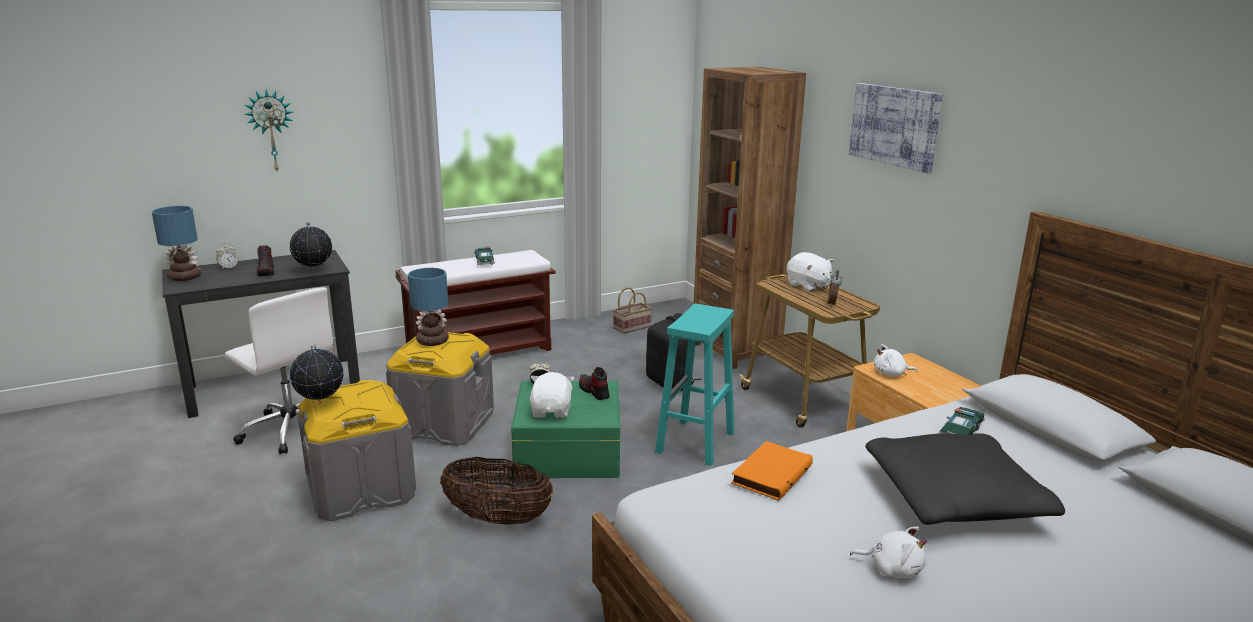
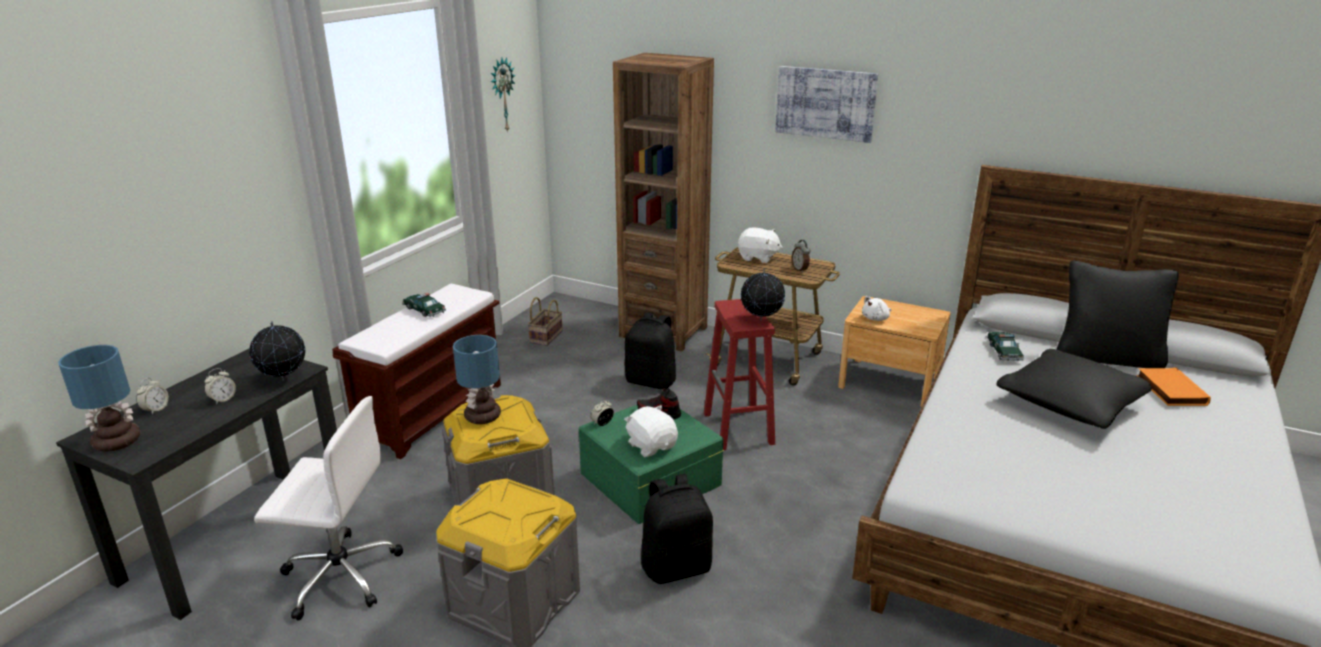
camera: 35 degrees left, 5 degrees up
(266, 272) = (222, 399): shoe -> alarm clock
(271, 131) = (161, 214): wall clock -> wall clock (502, 95)
(320, 403) = (482, 526): globe -> globe (761, 320)
(497, 518) = (676, 566): basket -> black backpack
(695, 443) = (739, 429): turquoise stool -> red stool
(770, 474) = (959, 431): orange book -> orange book (1169, 390)
(892, 568) = (1108, 468): white plush toy -> none
(1097, 478) = (1106, 357): none -> black pillow

